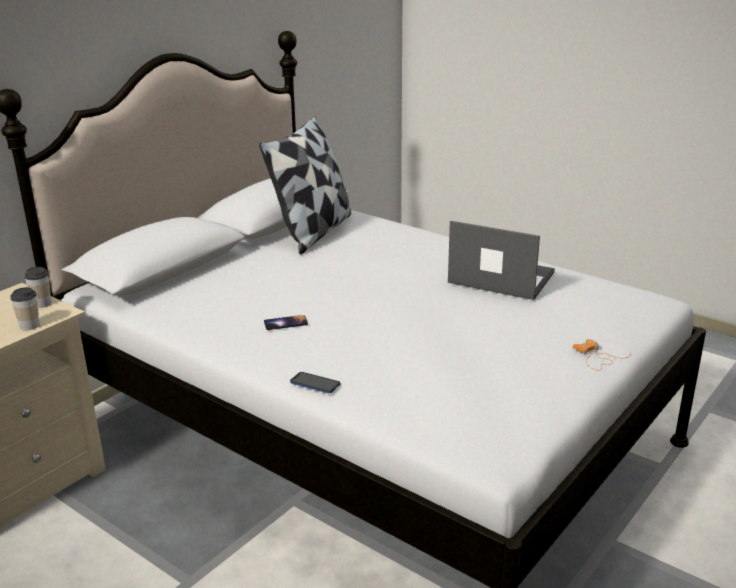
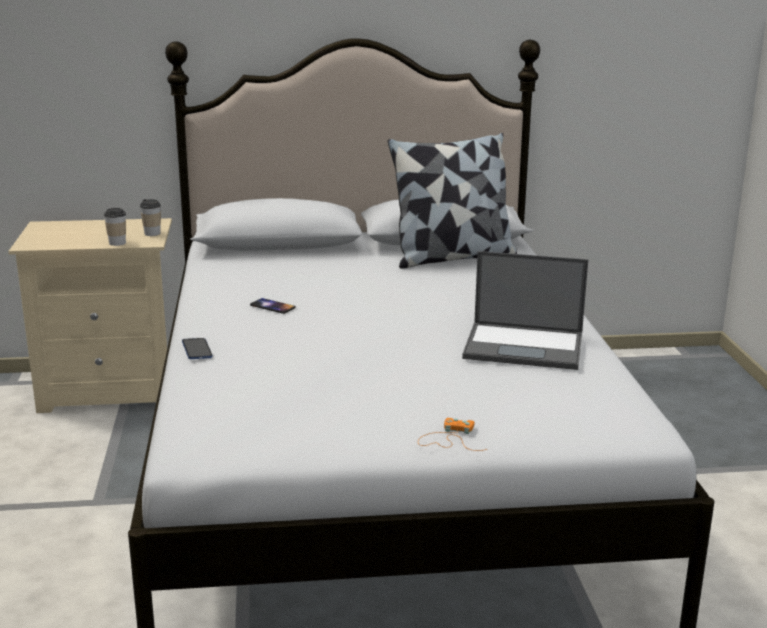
camera: 45 degrees right, 5 degrees down
(499, 277) = (525, 346): laptop -> laptop turned 120 degrees clockwise

